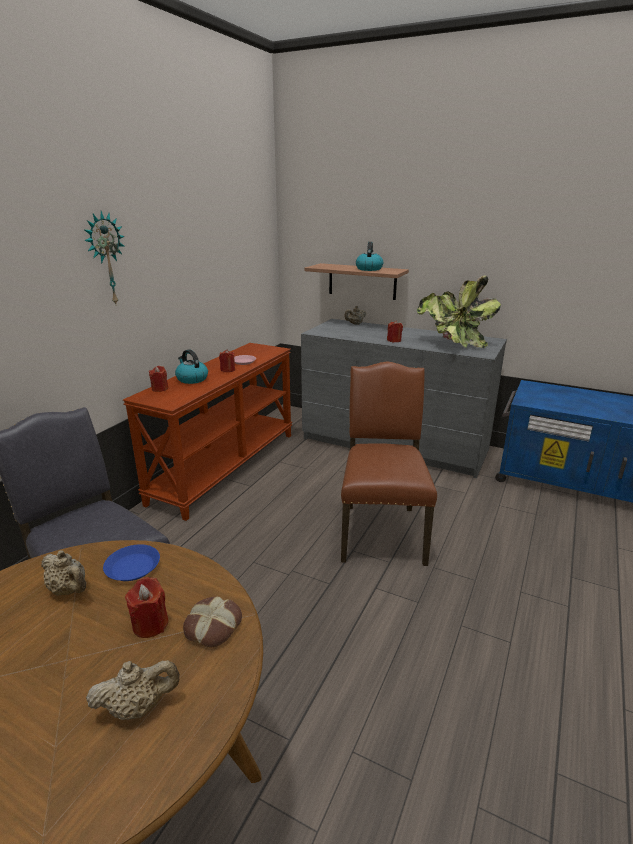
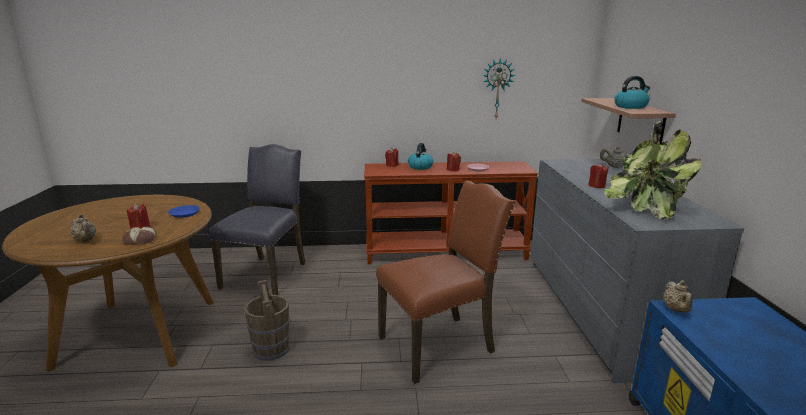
camera: 60 degrees right, 5 degrees down
(69, 590) = (162, 208): beige teapot -> beige teapot (676, 310)
(105, 259) = (372, 66): wall clock -> wall clock (497, 89)
(298, 653) = (271, 349): none -> brown bucket

